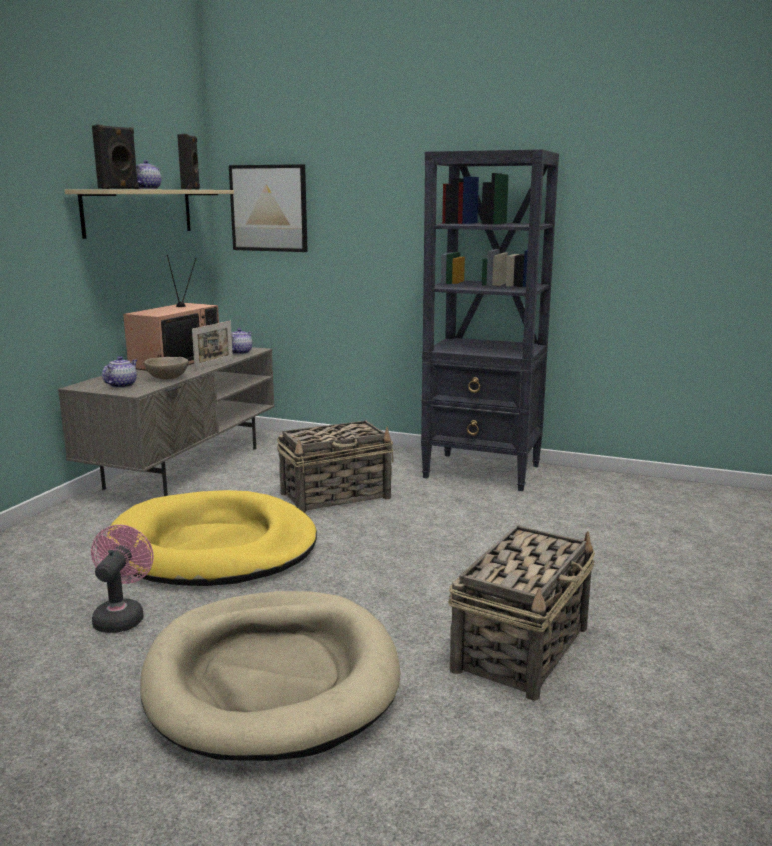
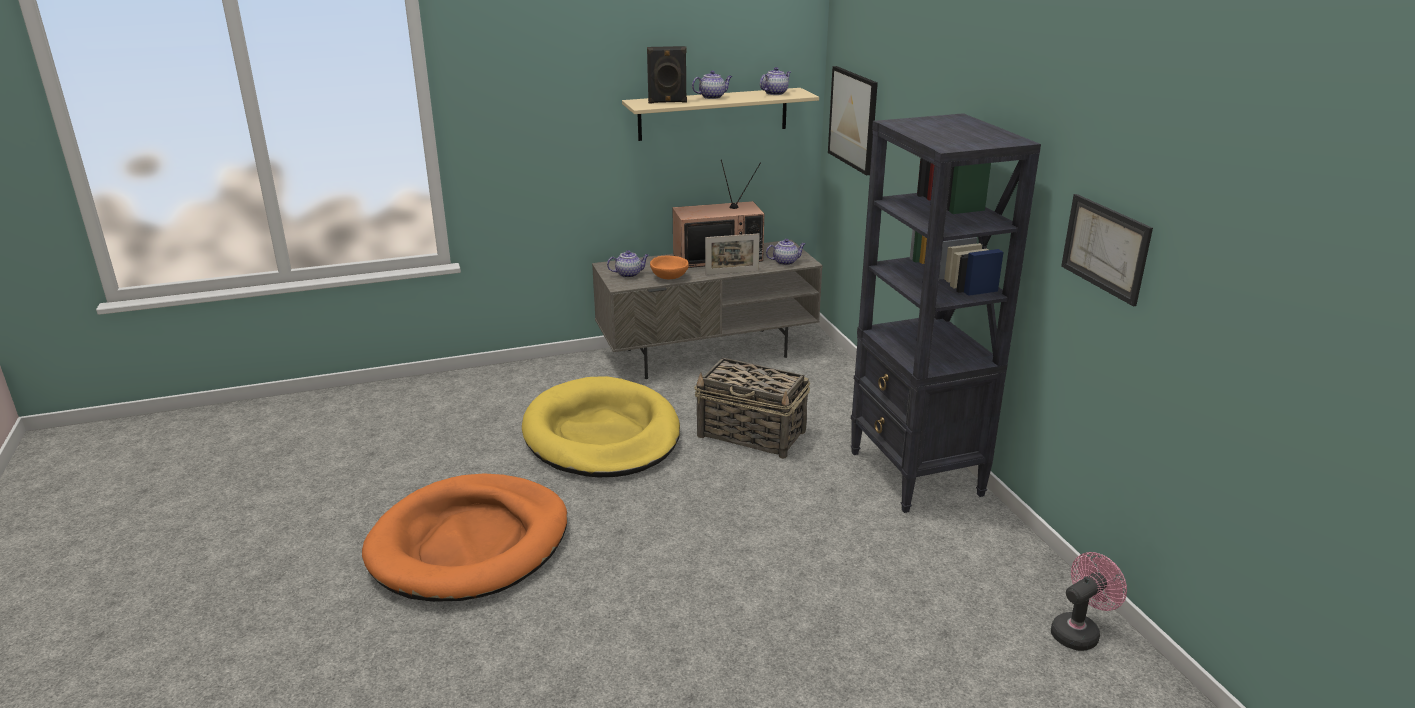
camera: 50 degrees right, 10 degrees up
(121, 616) = (481, 457): pink fan -> pink fan (1079, 632)
(167, 378) = (669, 277): beige bowl -> orange bowl
(191, 189) = (775, 93): black speaker -> teapot
(272, 678) = (470, 543): beige dog bed -> orange dog bed
(522, 648) = (612, 626): basket -> none
(639, 214) = (1105, 248): none -> picture

